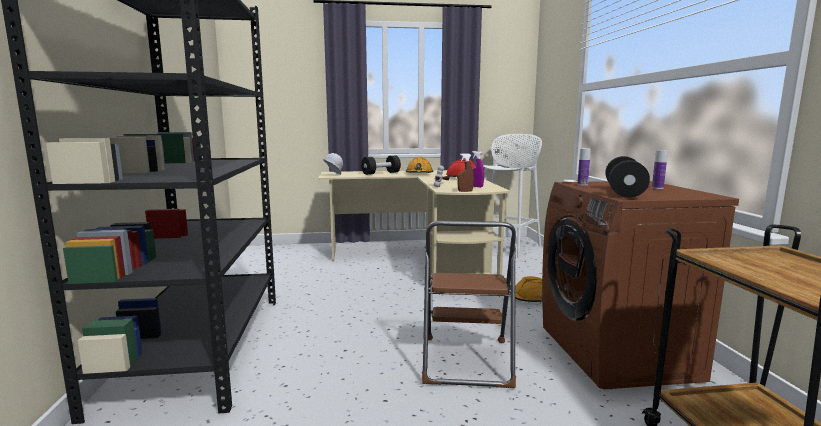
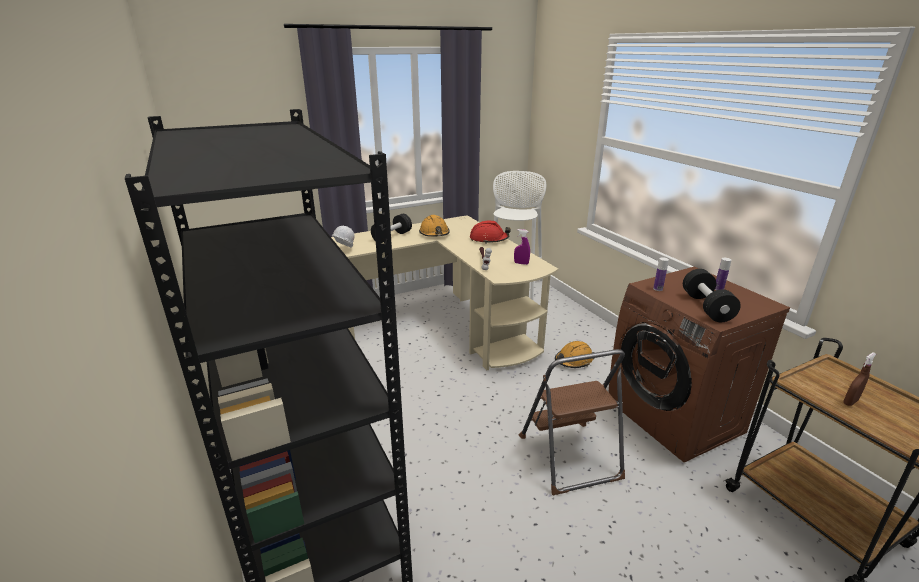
camera: 20 degrees left, 15 degrees up
(465, 191) = (521, 278): brown spray bottle -> brown spray bottle (850, 402)

